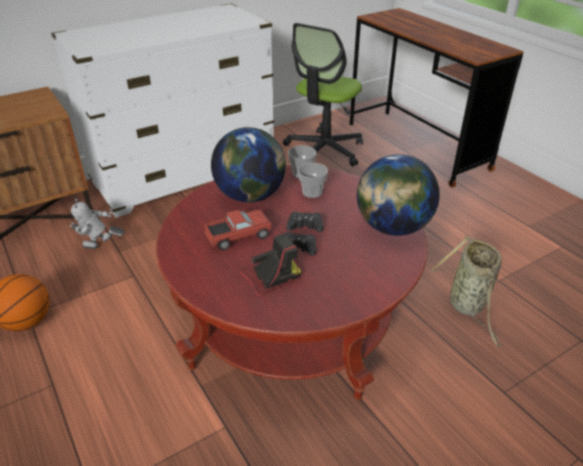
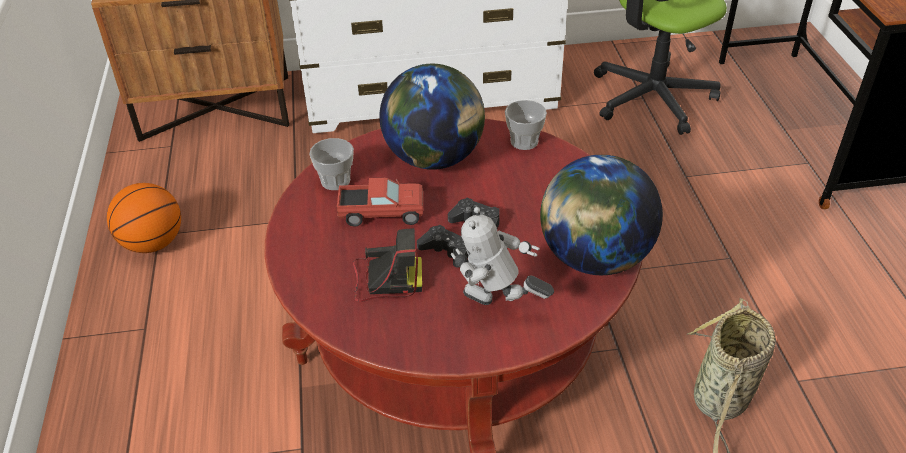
camera: 25 degrees right, 5 degrees up
(101, 249) = (276, 172): toy robot -> toy robot (497, 309)
(312, 192) = (519, 174): cup -> cup (335, 181)

